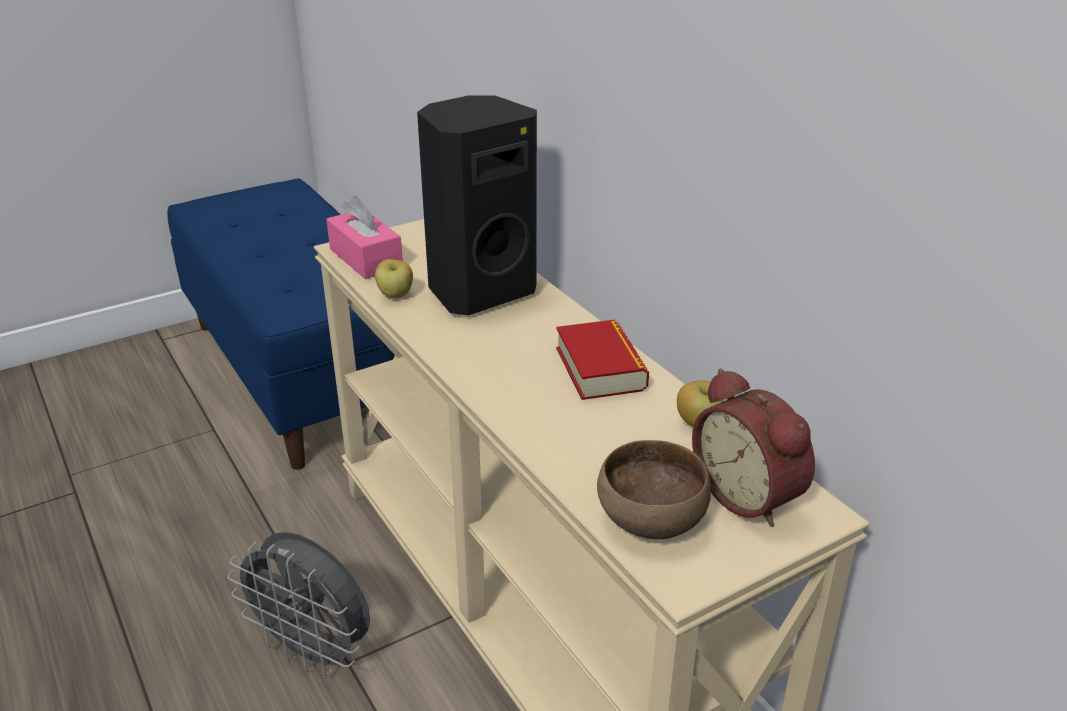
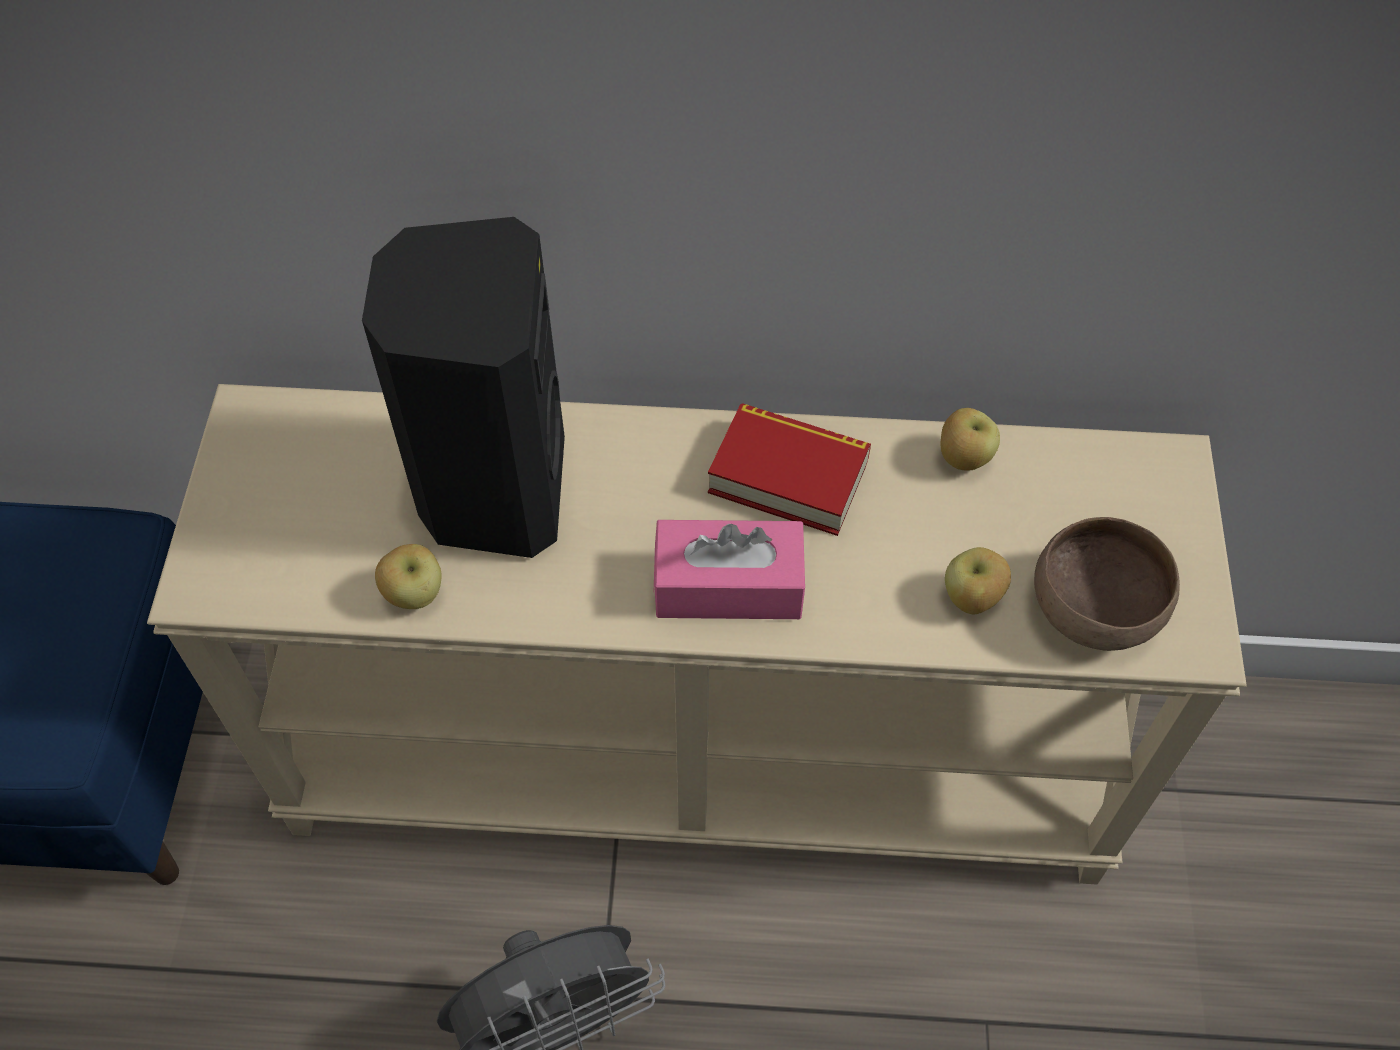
camera: 55 degrees left, 25 degrees up
(366, 258) = (264, 574): pink tissue box -> pink tissue box (728, 585)
(597, 465) = (971, 599): none -> apple
(750, 495) = (1111, 499): alarm clock -> none

